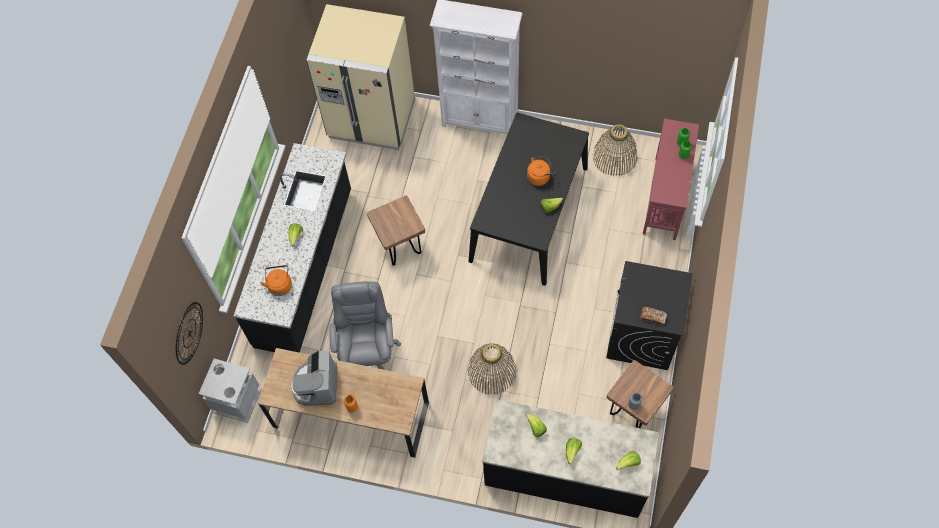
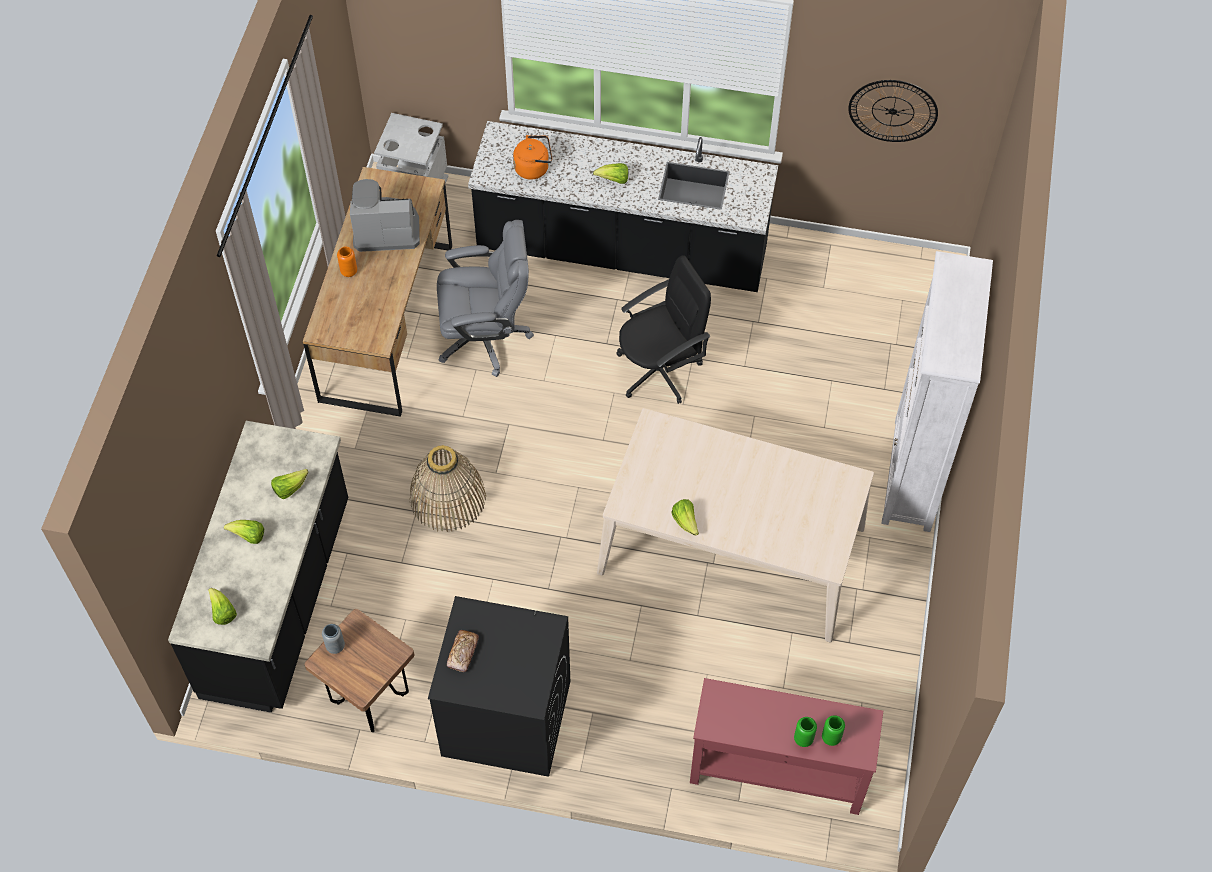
camera: 85 degrees right, 5 degrees down
(189, 333) = (427, 45): wall clock -> wall clock (893, 111)
(371, 119) = (898, 319): beige fridge -> none
(401, 248) = (659, 370): brown stool -> black office chair
(529, 213) = (731, 550): black dining table -> beige dining table
(539, 176) = (744, 506): orange kettle -> none
(614, 157) = (857, 688): basket -> none

